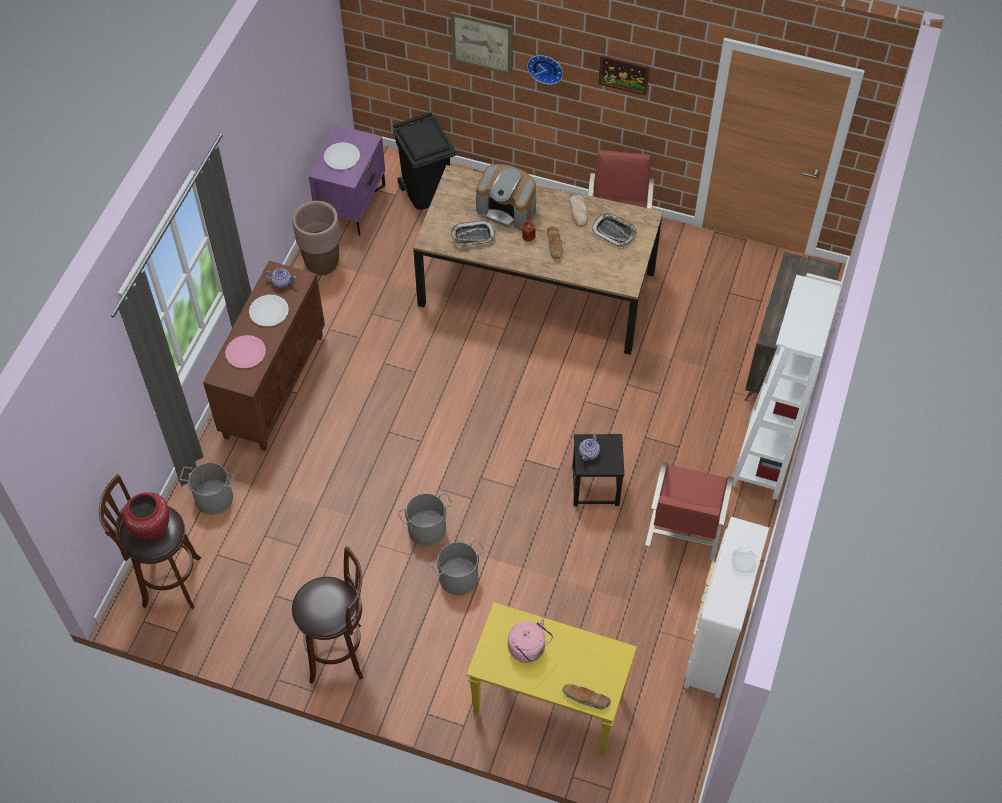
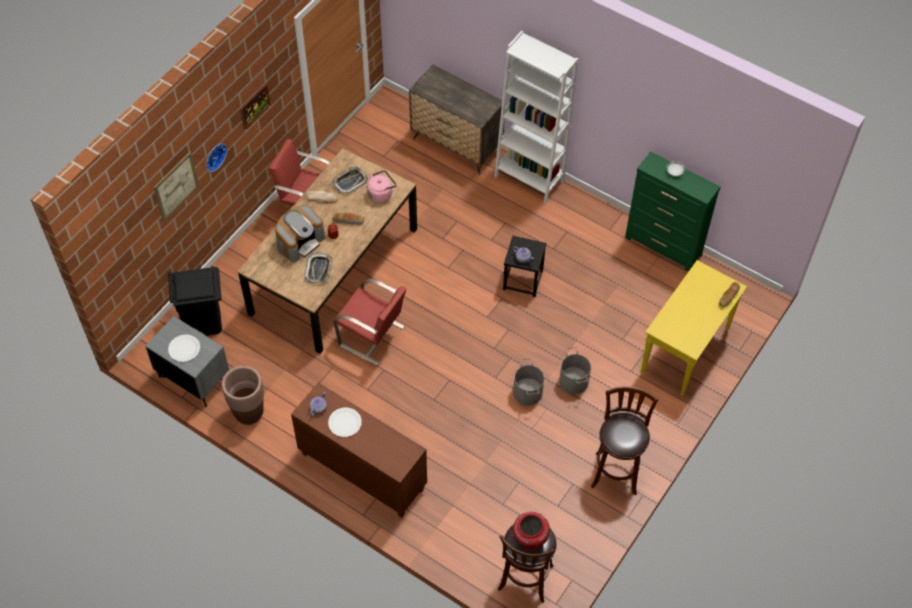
camera: 75 degrees left, 0 degrees up
(214, 497) = (456, 534): grey bucket -> none
(245, 352) = (381, 446): pink plate -> none
(352, 204) = (193, 378): purple nightstand -> grey nightstand
(529, 649) = (686, 319): pink kettle -> pink kettle (381, 194)
(684, 529) = (572, 238): red chair -> red chair (372, 337)
(714, 645) = (663, 246): white dresser -> green dresser

